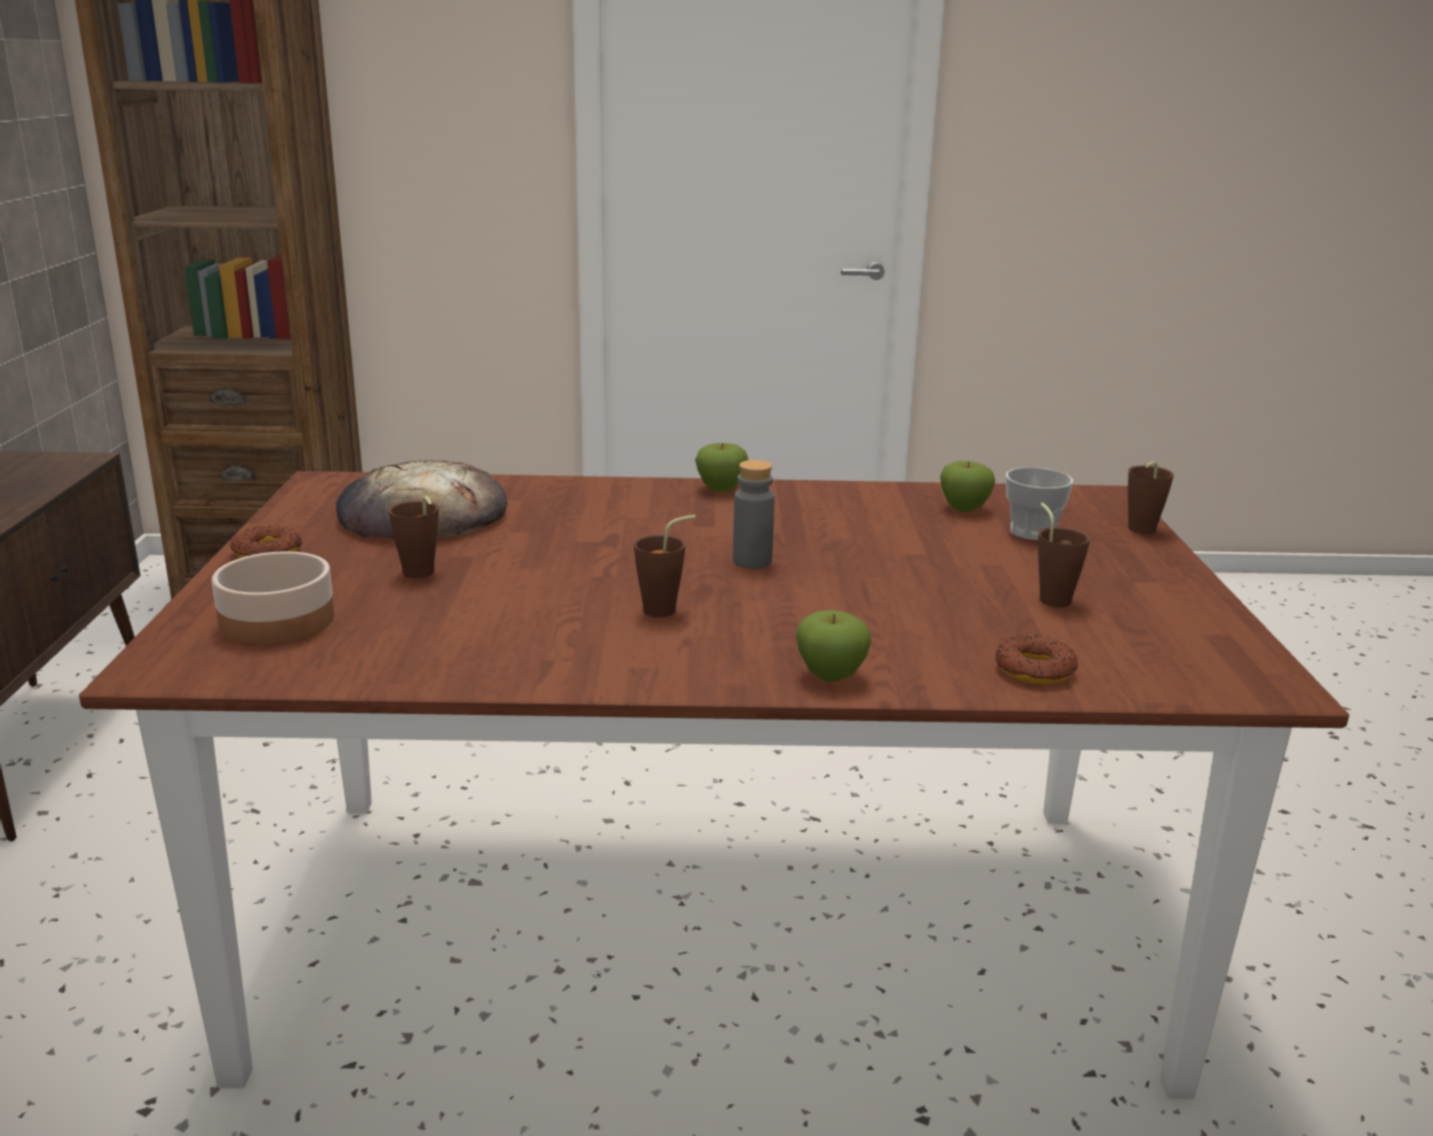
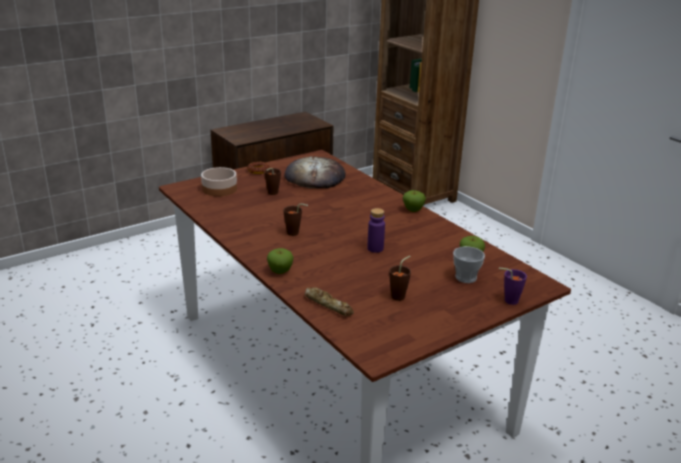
camera: 55 degrees right, 5 degrees up
(752, 561) = (353, 235): grey bottle -> none
(838, 561) = (375, 248): none -> purple bottle
(1034, 670) = (328, 305): donut -> bread
(1139, 531) = (508, 300): brown cup -> purple cup

